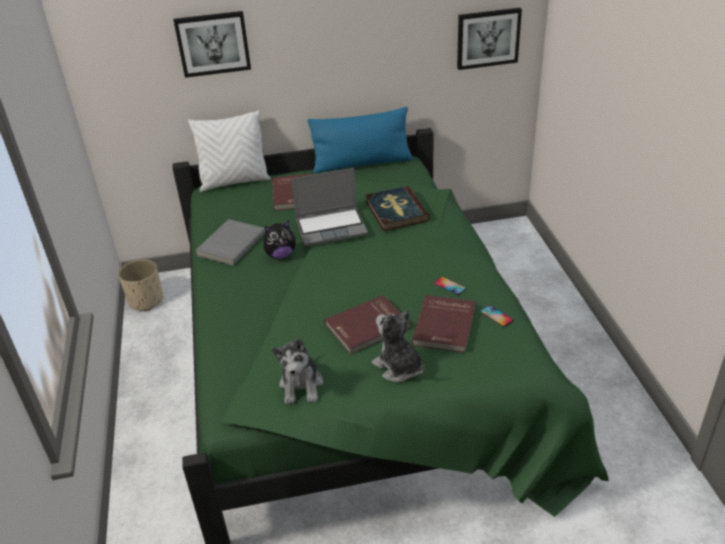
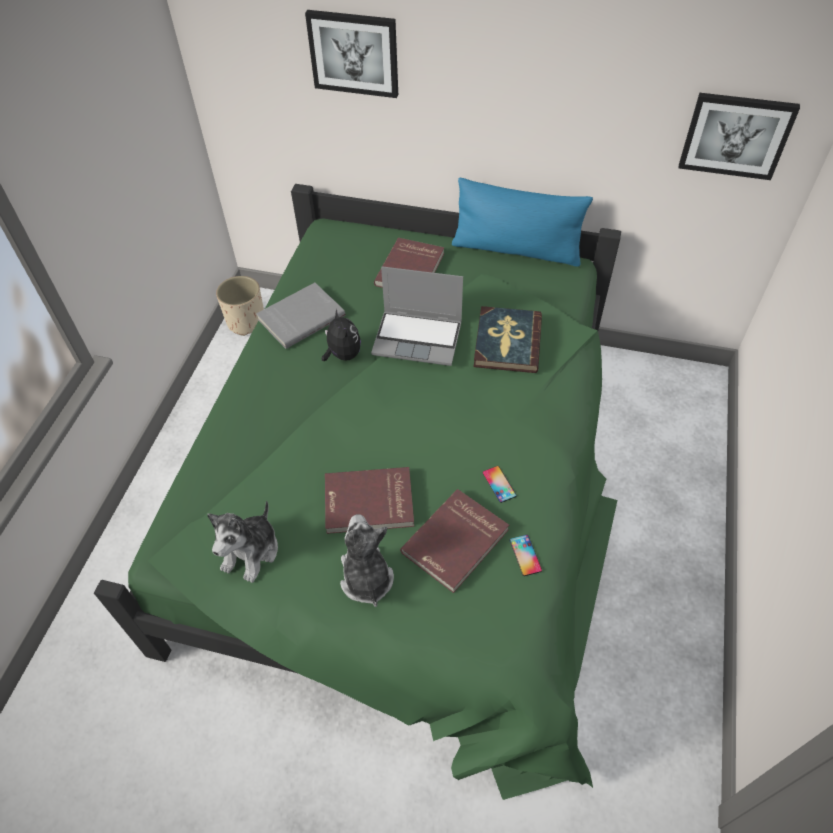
camera: 25 degrees right, 15 degrees up
(234, 181) = (358, 226): white pillow -> none
(280, 255) = (342, 355): plush toy -> plush toy turned 120 degrees counterclockwise

